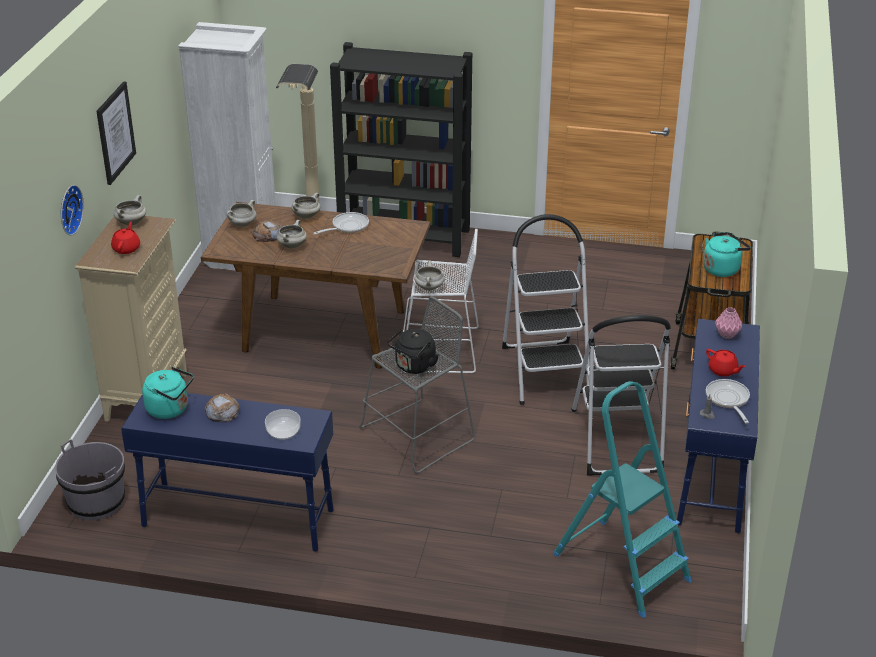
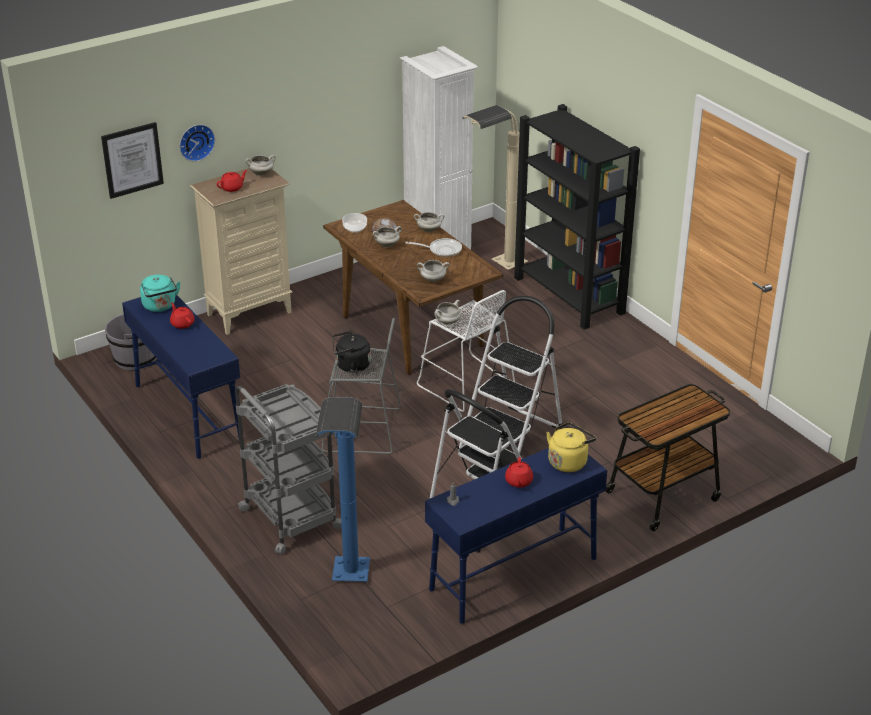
camera: 45 degrees right, 0 degrees up
(115, 132) = (283, 103): picture -> picture (132, 160)
(222, 412) = (182, 323): bread -> red teapot
(242, 224) = (381, 216): white cooking pot -> white cooking pot (432, 280)
(283, 432) = (193, 354): bowl -> bowl (354, 228)
(483, 545) = (291, 518): none -> grey cart
(622, 568) = (350, 590): turquoise step ladder -> blue floor lamp
(722, 269) = (665, 419): turquoise kettle -> none
(727, 335) = (568, 461): pink vase -> yellow kettle
(728, 400) = (485, 501): frying pan -> none

